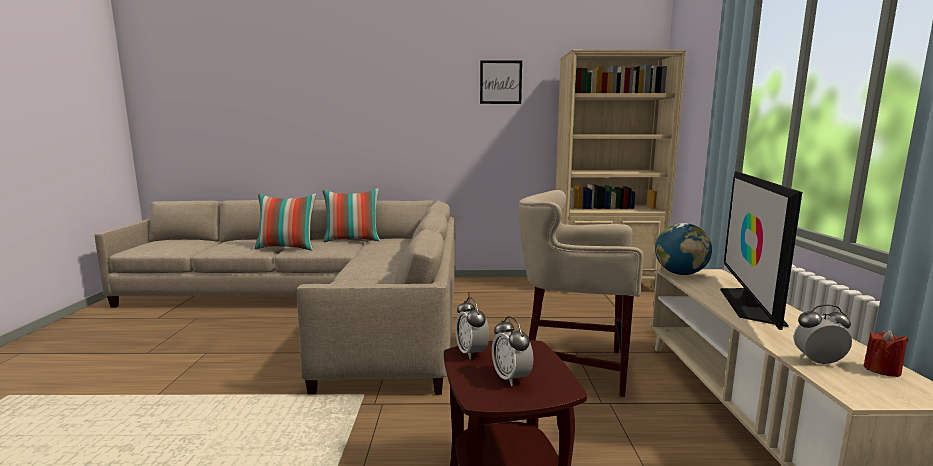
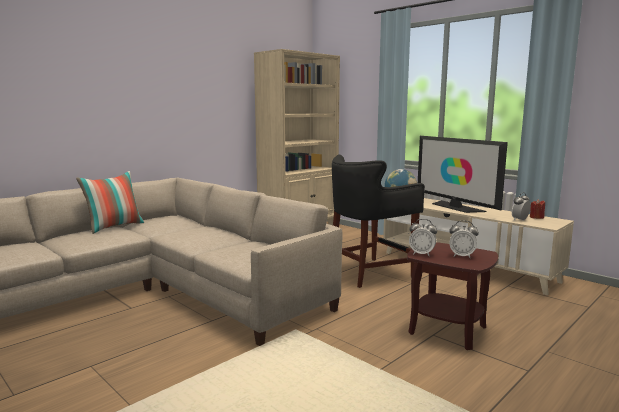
camera: 45 degrees left, 0 degrees up
(287, 248) = (63, 246): pillow -> none
(500, 82) = (211, 69): picture -> none
(574, 366) = (369, 273): beige stool -> black stool

